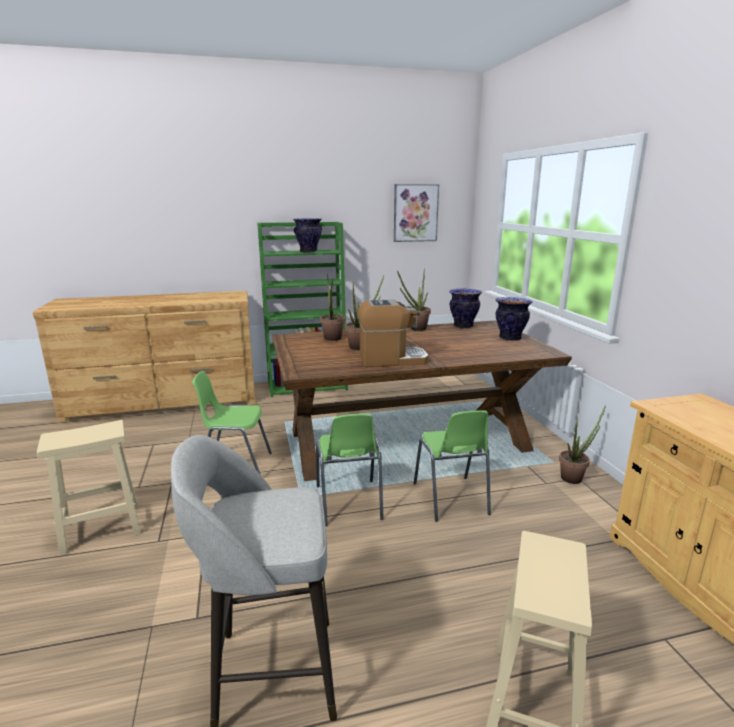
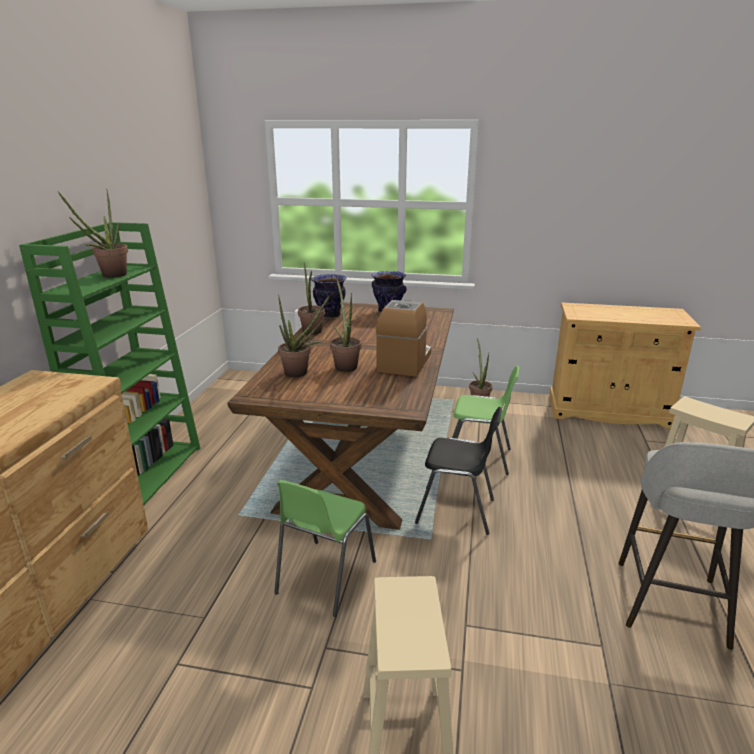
camera: 65 degrees left, 5 degrees up
(308, 251) = (109, 276): vase -> potted plant
(349, 503) = (456, 511): green chair -> black chair
(415, 213) = (169, 195): picture -> none

